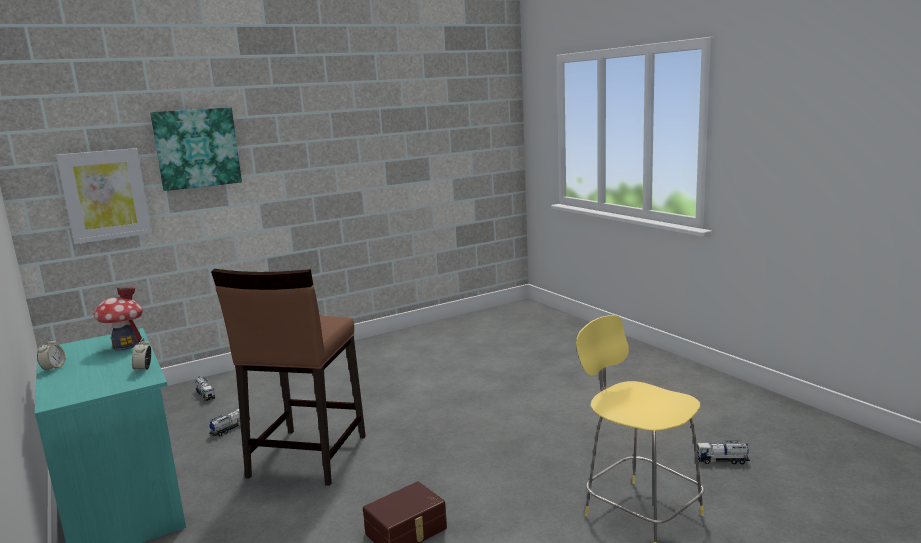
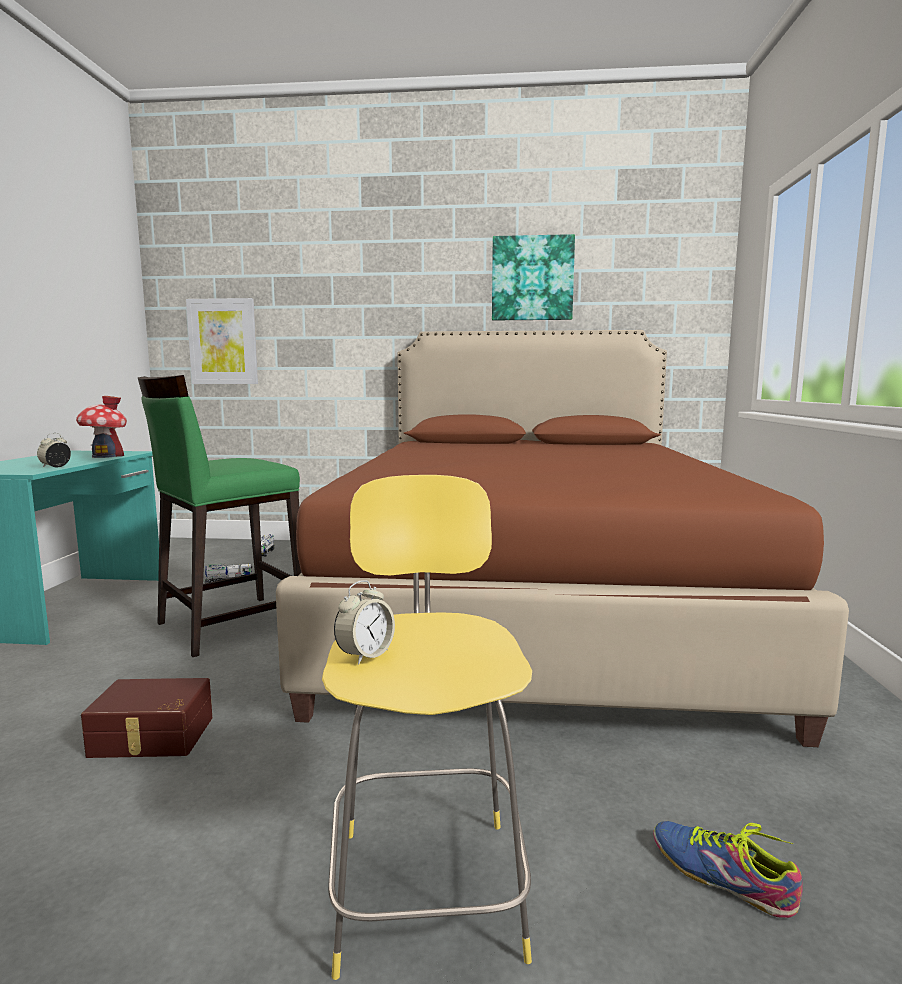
camera: 35 degrees right, 5 degrees down
(54, 368) = (29, 458): alarm clock -> alarm clock (365, 655)
(197, 148) = (307, 303): picture -> picture (532, 278)
(306, 457) = (229, 624): brown stool -> green stool
(484, 372) = (531, 606): none -> brown bed
(722, 460) = (721, 876): toy truck -> shoe

